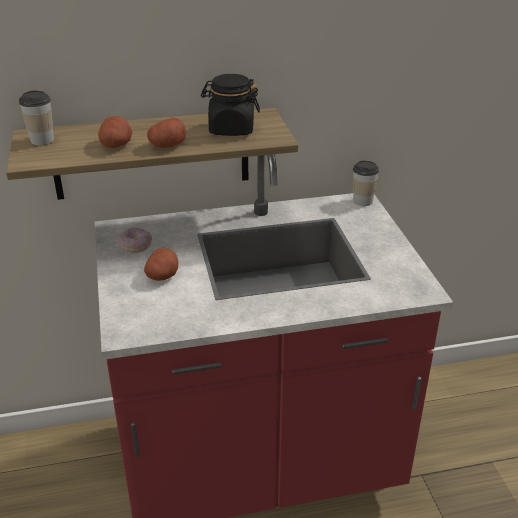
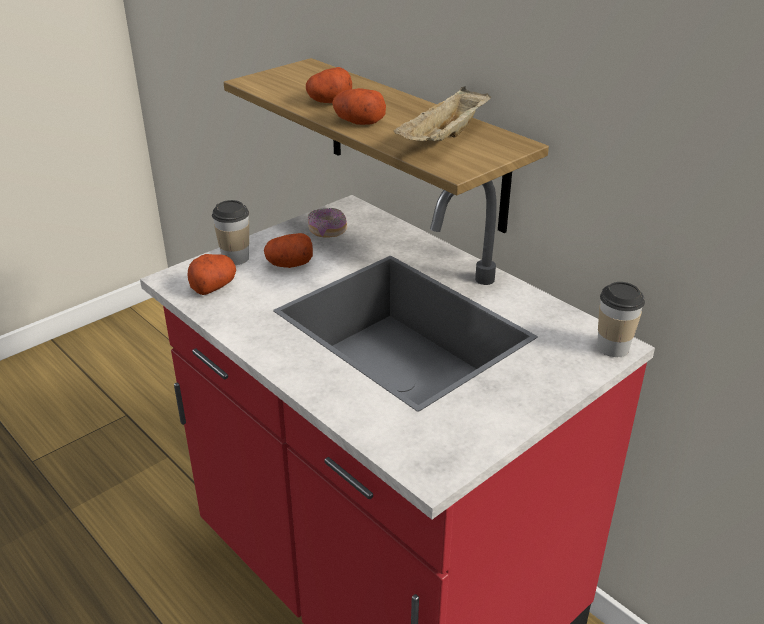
camera: 60 degrees right, 0 degrees up
(42, 140) = (301, 73): cup -> cup (235, 258)
(154, 317) = (213, 286): none -> potato
(231, 129) = (444, 139): black jar -> beige tray

